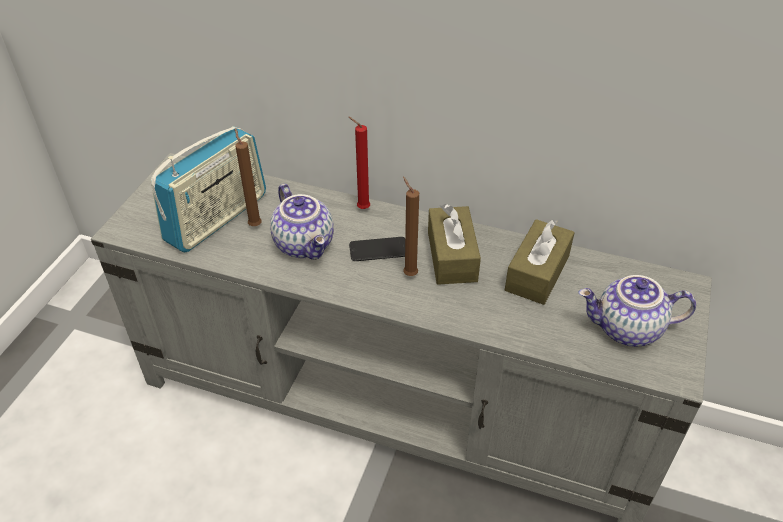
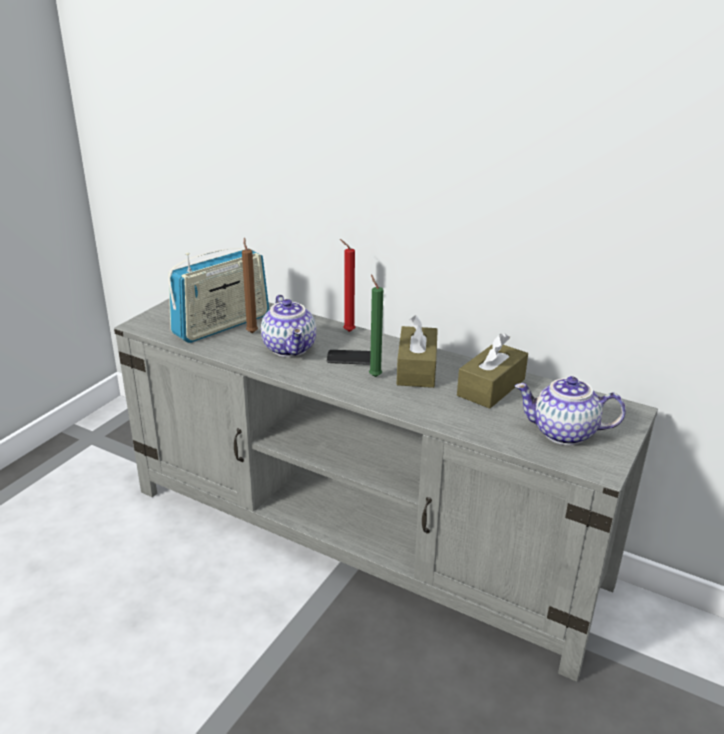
camera: 10 degrees right, 15 degrees down
(409, 273) = (374, 376): brown candle -> green candle

